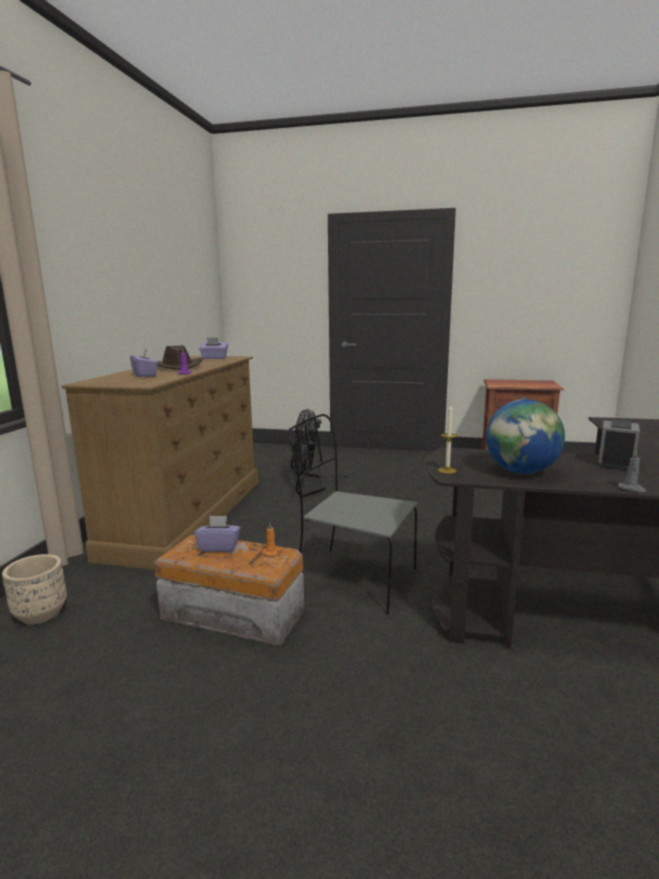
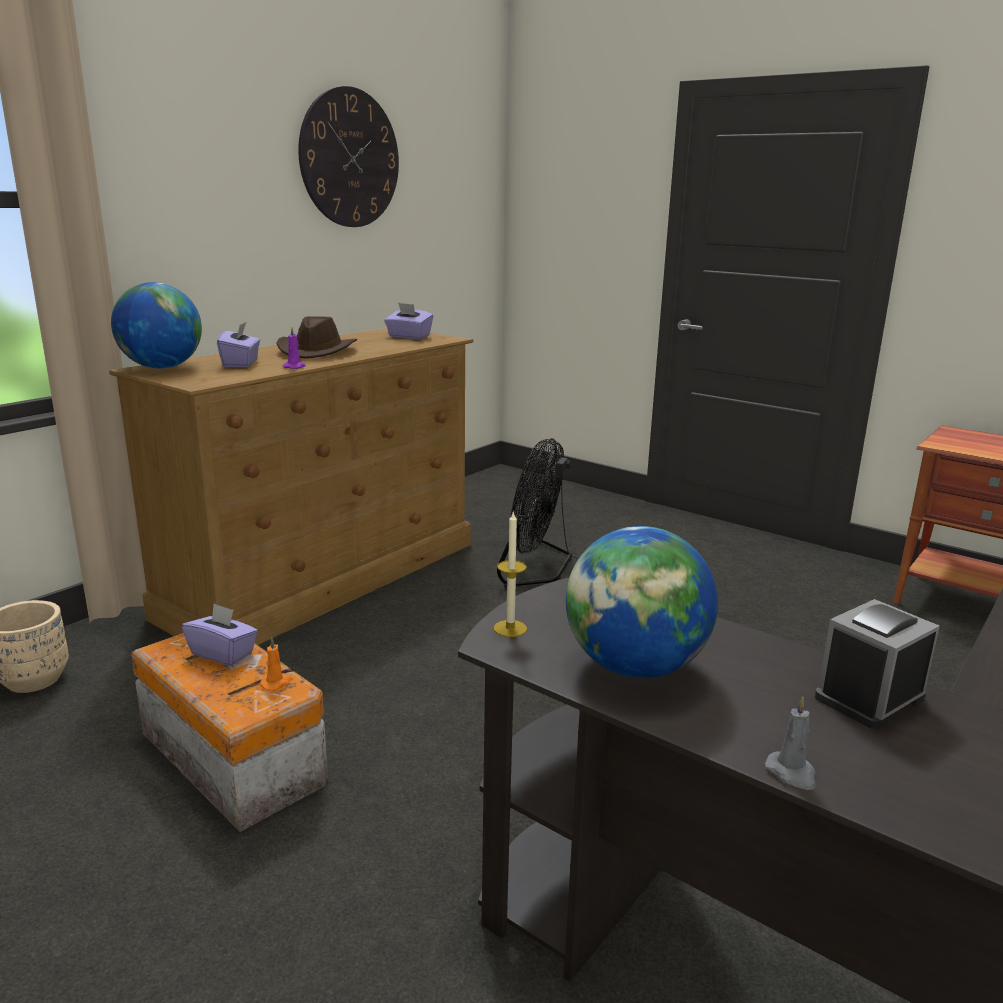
camera: 25 degrees right, 5 degrees up
(97, 381) = (162, 368): none -> globe
(154, 252) = (349, 158): none -> wall clock
(352, 578) = (445, 755): grey chair -> none

